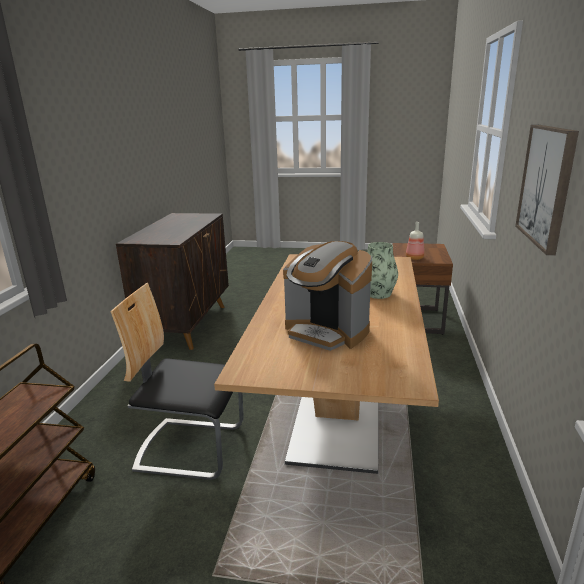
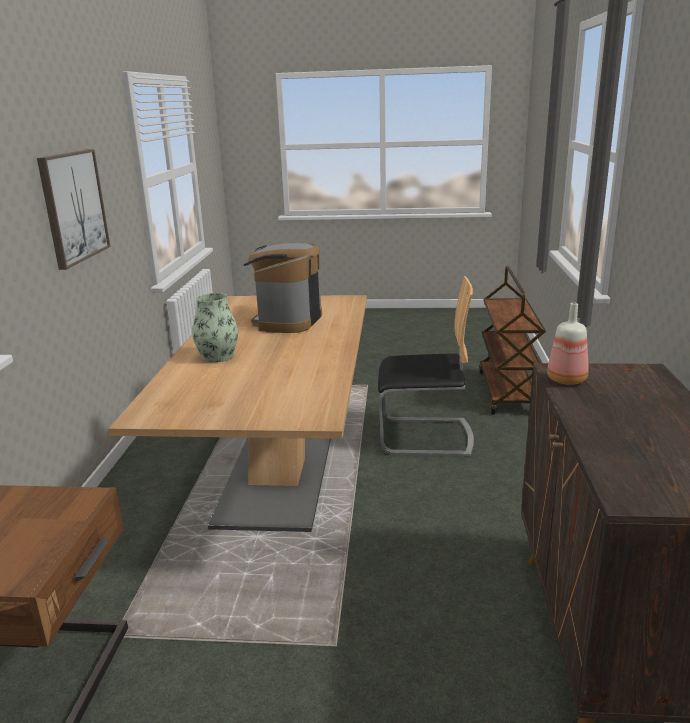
camera: 175 degrees right, 0 degrees up
(327, 332) = (287, 321): coffee machine -> coffee machine turned 105 degrees counterclockwise
(414, 258) = (58, 503): bottle -> bottle (566, 379)

